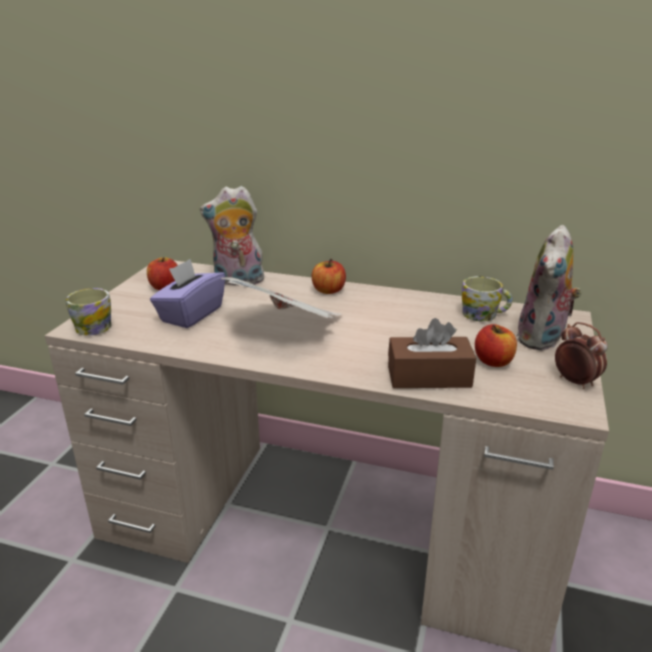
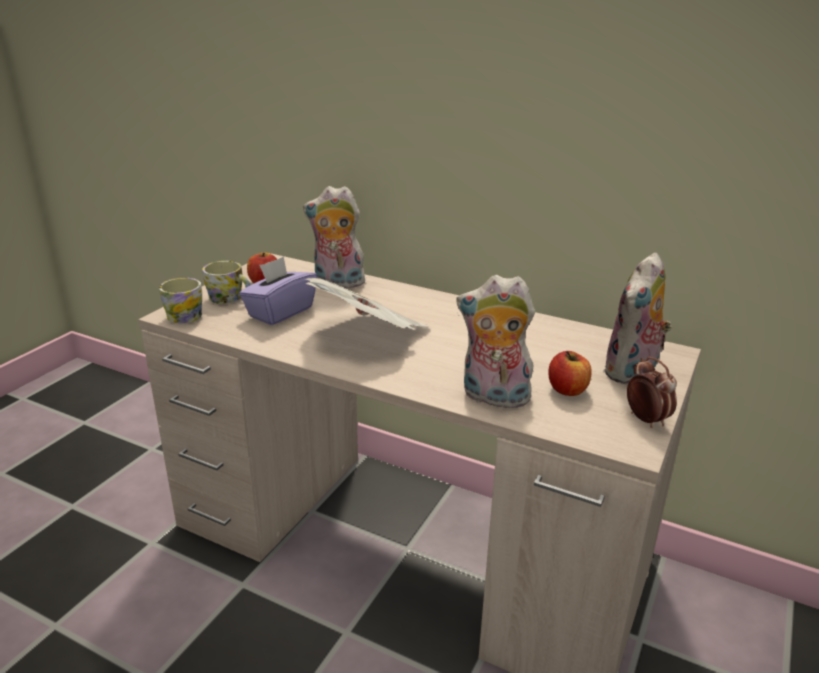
camera: 10 degrees right, 0 degrees up
(328, 290) = (426, 300): apple -> none
(429, 376) = (493, 398): brown tissue box -> plush toy
(484, 315) = (580, 341): mug -> mug (230, 298)

